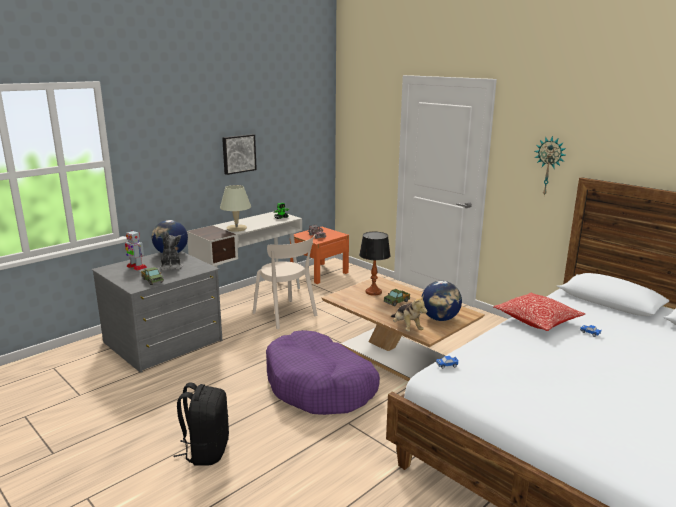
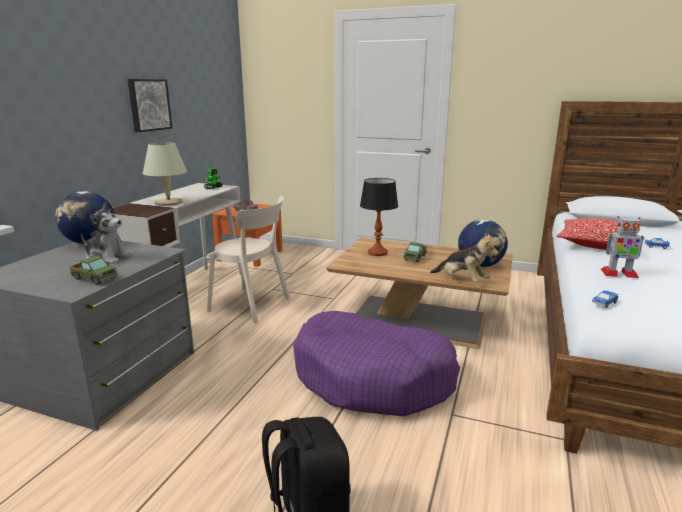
camera: 25 degrees left, 0 degrees up
(136, 267) = (46, 266): toy robot -> toy robot (618, 273)
(171, 267) = (107, 258): plush toy -> plush toy turned 150 degrees clockwise
(549, 166) = (523, 94): wall clock -> none

